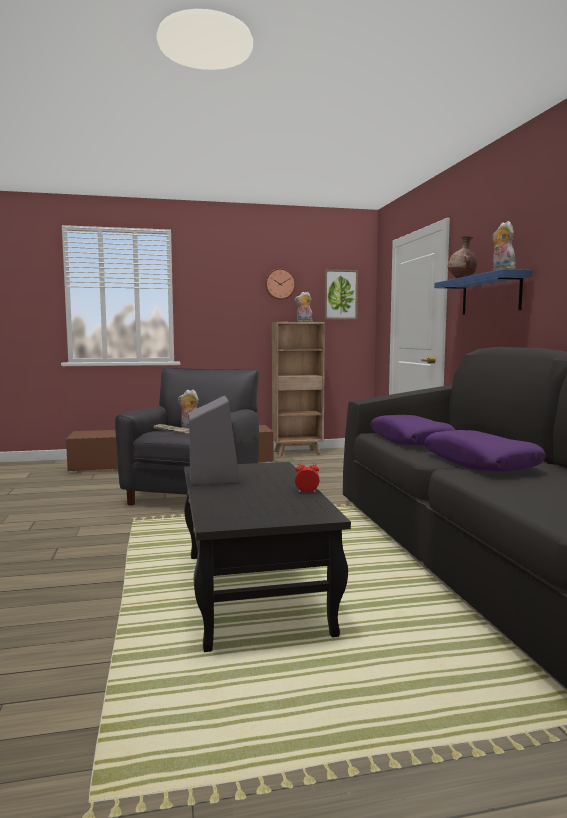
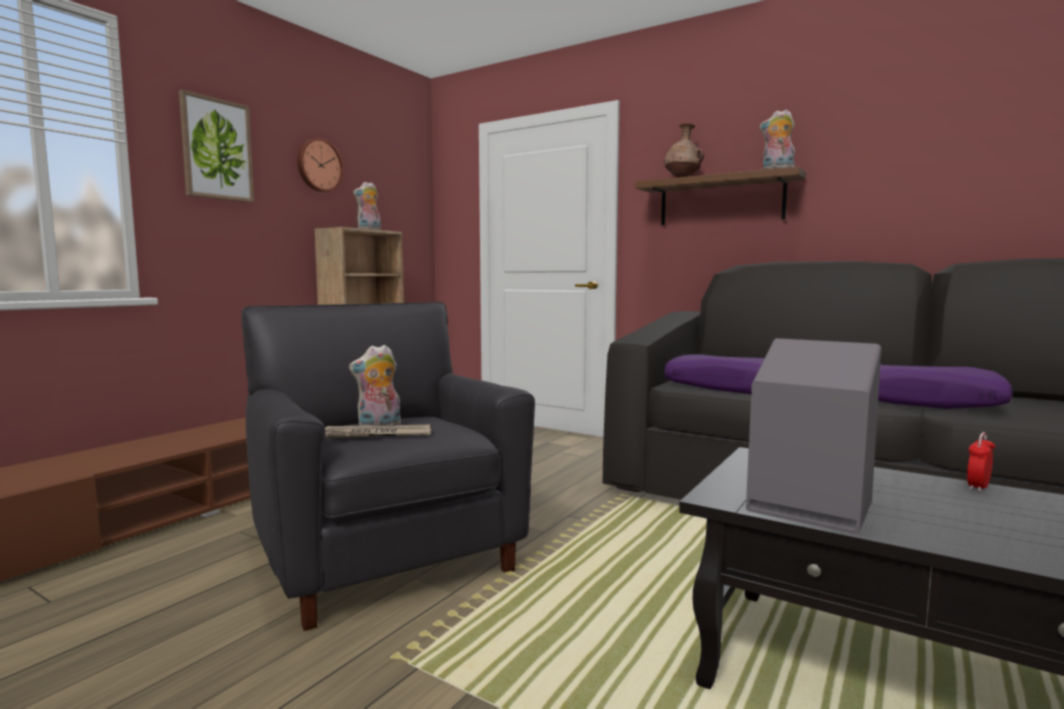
camera: 45 degrees left, 0 degrees up
(340, 294) = (396, 193): picture -> picture (216, 149)
(490, 295) = (721, 201): blue shelf -> brown shelf

